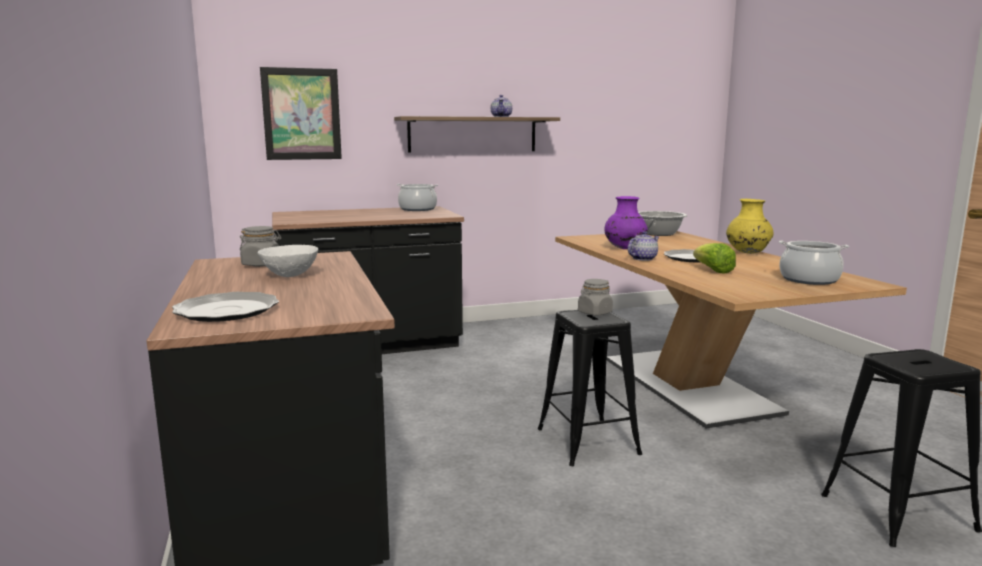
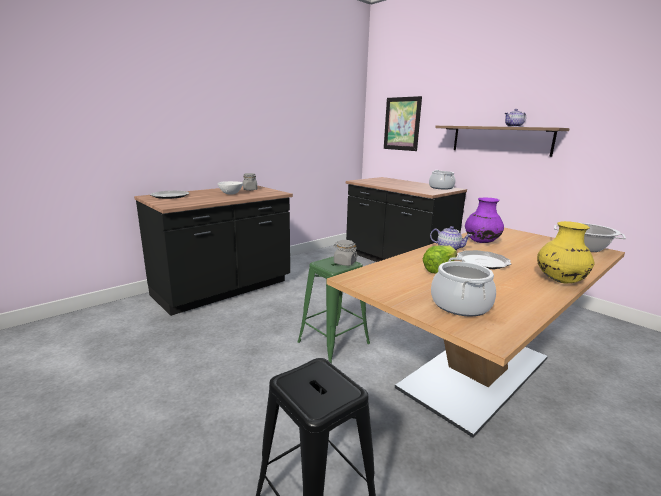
camera: 65 degrees right, 5 degrees up
(588, 441) = (333, 343): black stool -> green stool

